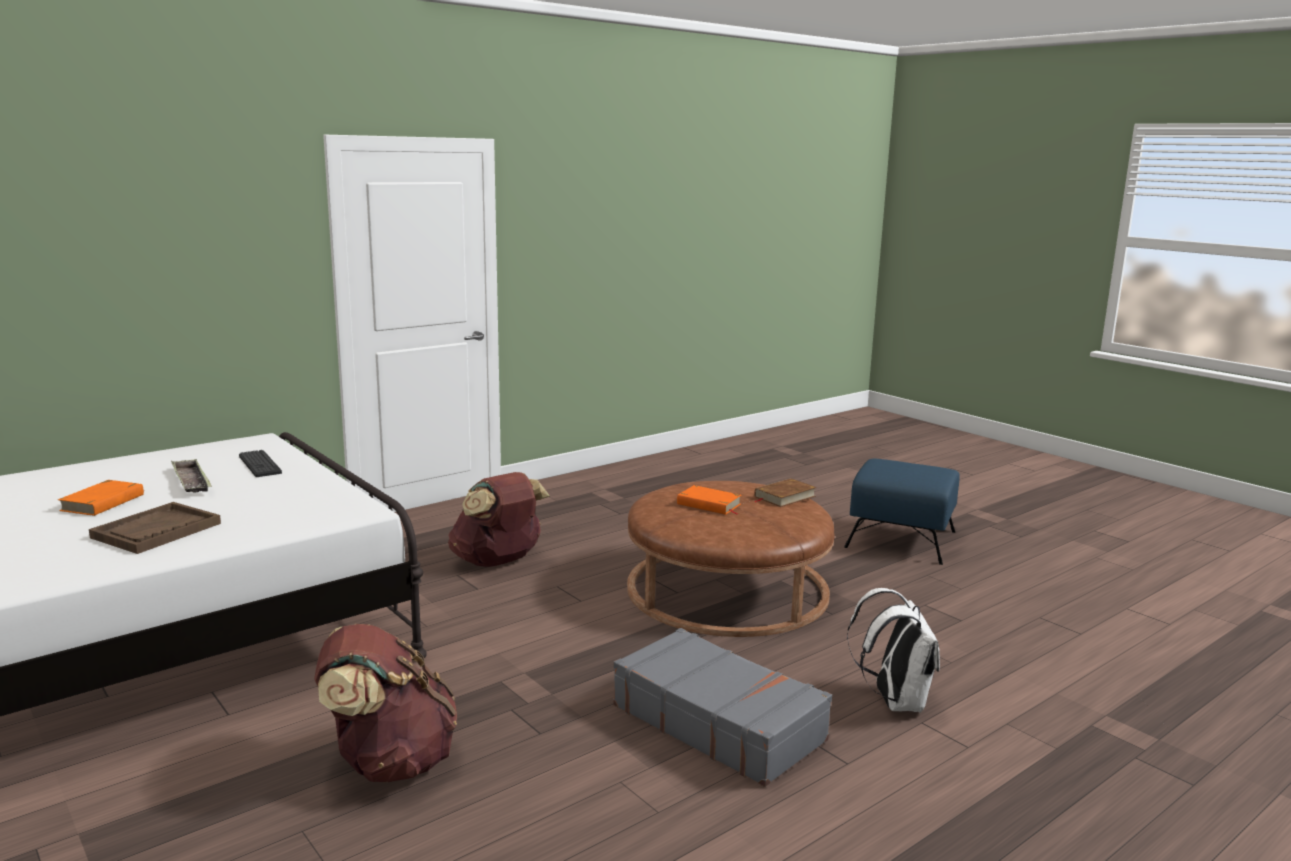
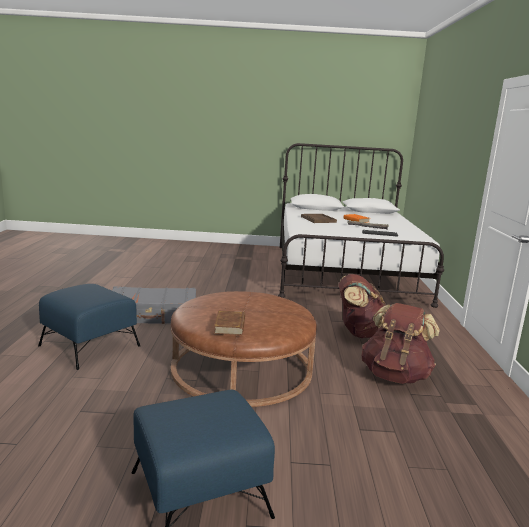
camera: 130 degrees right, 0 degrees up
(389, 762) = (225, 280): brown backpack -> brown backpack (395, 375)
(709, 504) = (254, 305): orange book -> none
(894, 701) = (90, 346): white backpack -> blue ottoman

